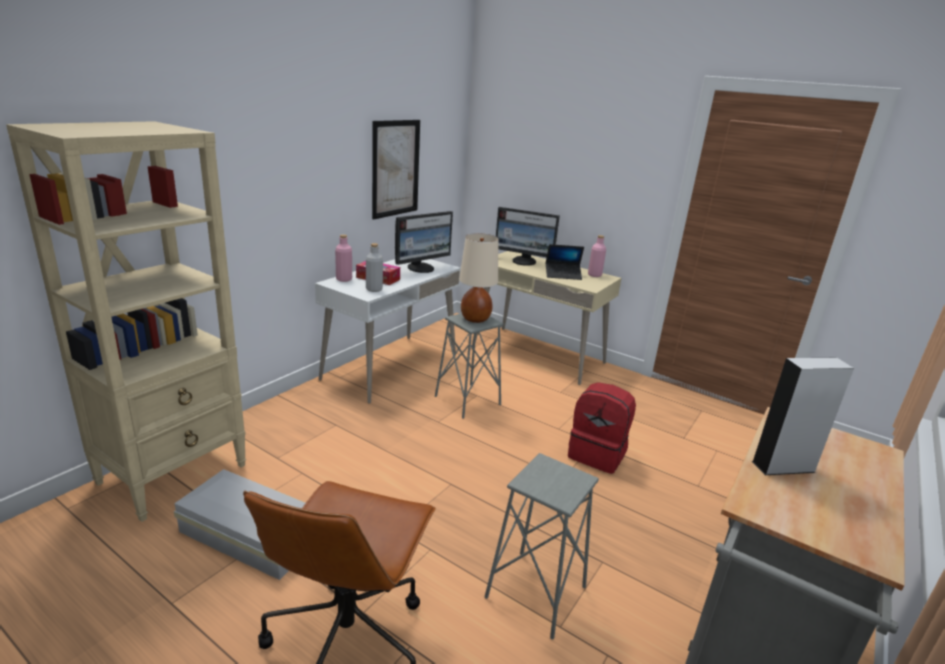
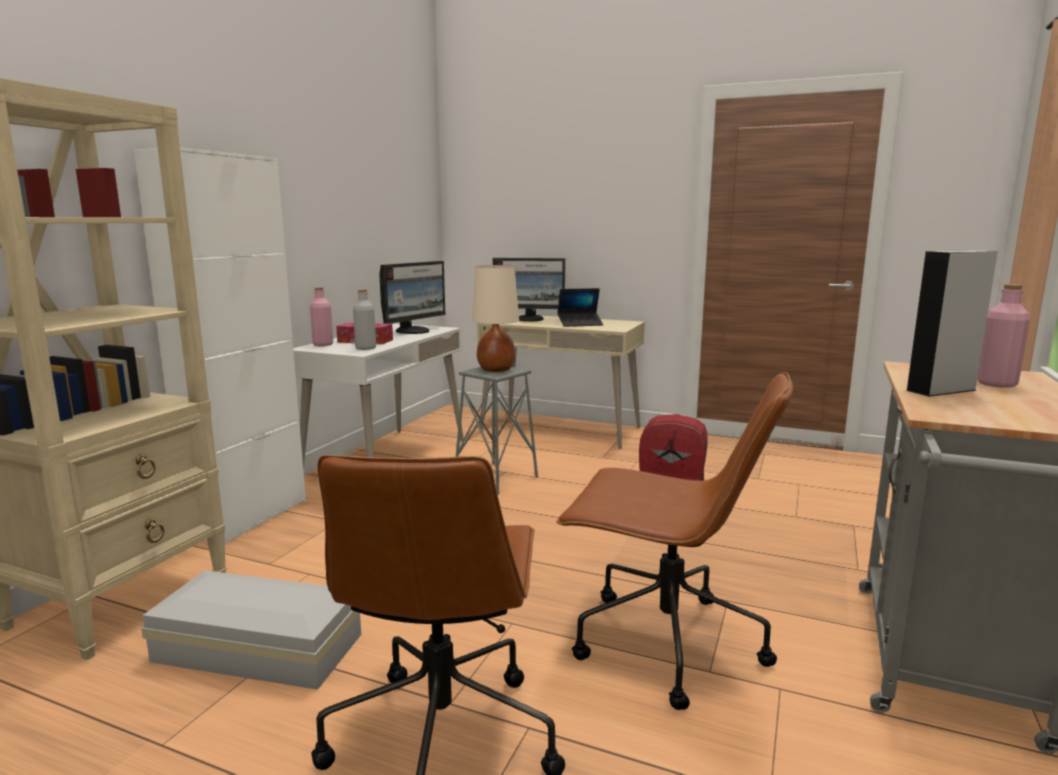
camera: 10 degrees left, 10 degrees down
(275, 409) = (248, 517): none -> white cabinet
(395, 168) = (368, 218): picture -> none
(535, 593) = (663, 643): grey stool -> brown office chair
(594, 275) = (614, 321): pink bottle -> pink bottle (996, 384)

